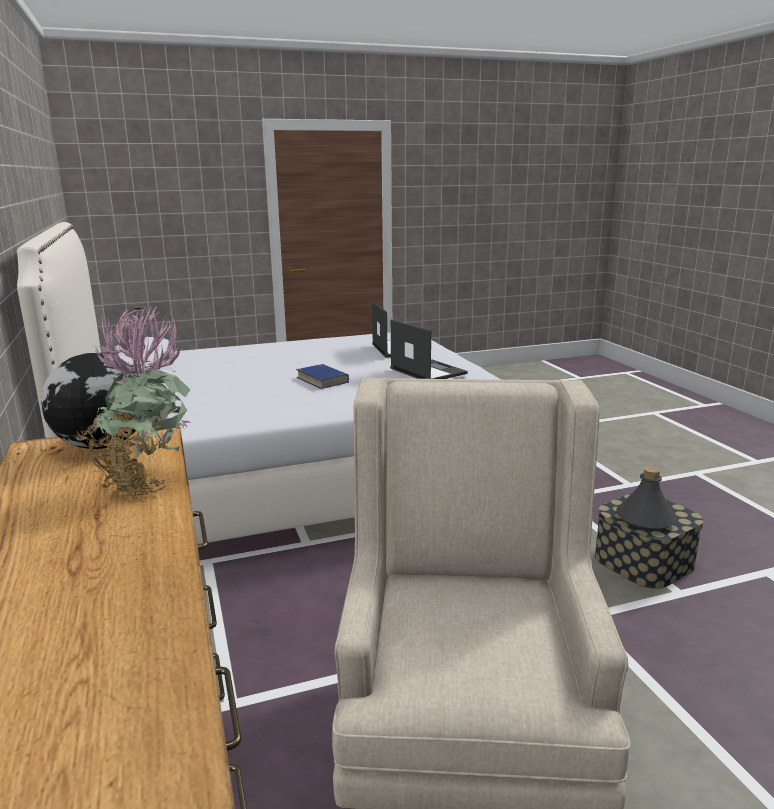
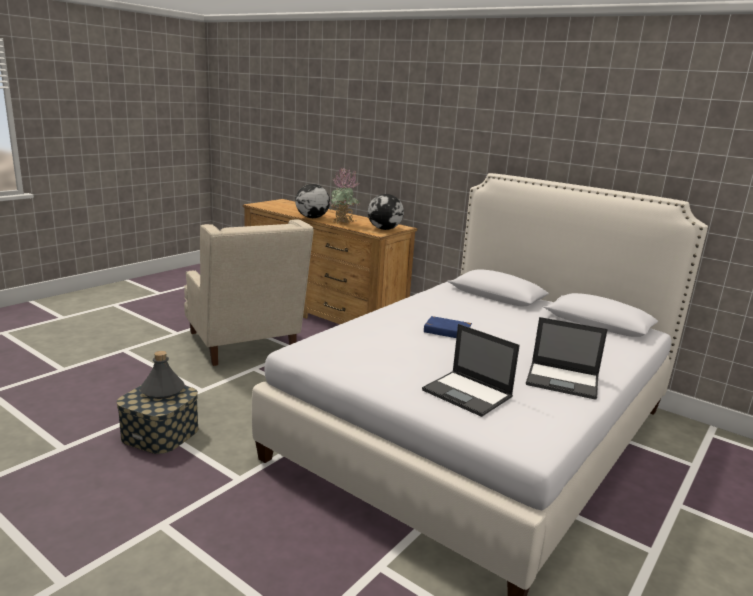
camera: 145 degrees right, 0 degrees up
(162, 541) = (311, 218): none -> globe
(427, 371) = (380, 354): laptop -> laptop (563, 381)

